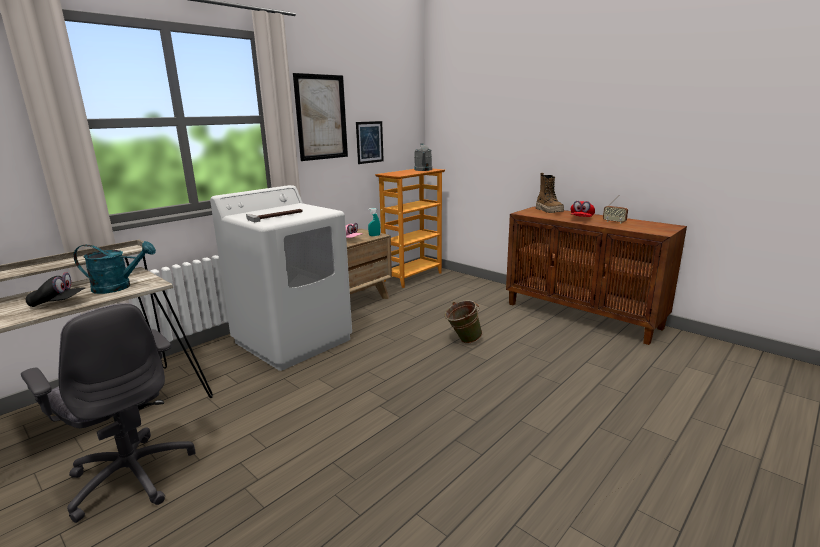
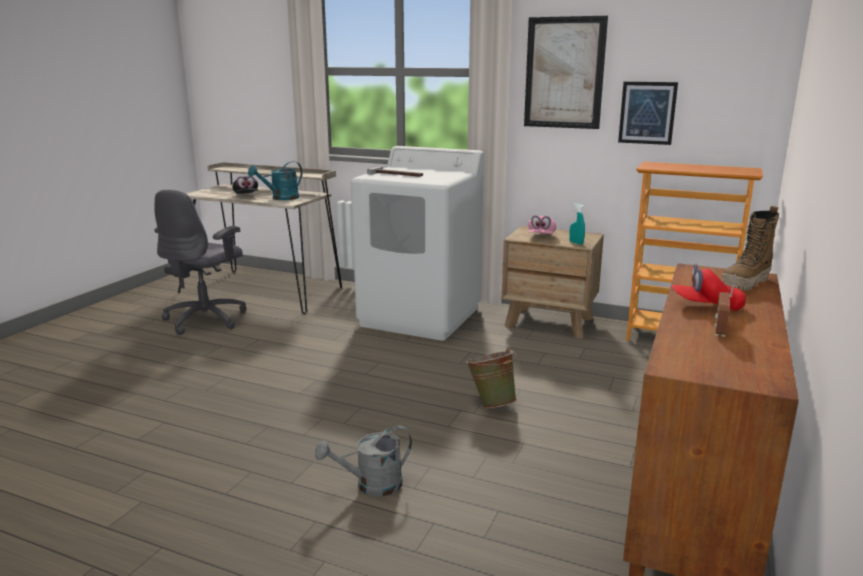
camera: 70 degrees right, 0 degrees up
(119, 287) = (281, 198): turquoise watering can -> turquoise watering can turned 75 degrees clockwise
(423, 170) = (727, 170): grey watering can -> grey watering can (371, 485)

